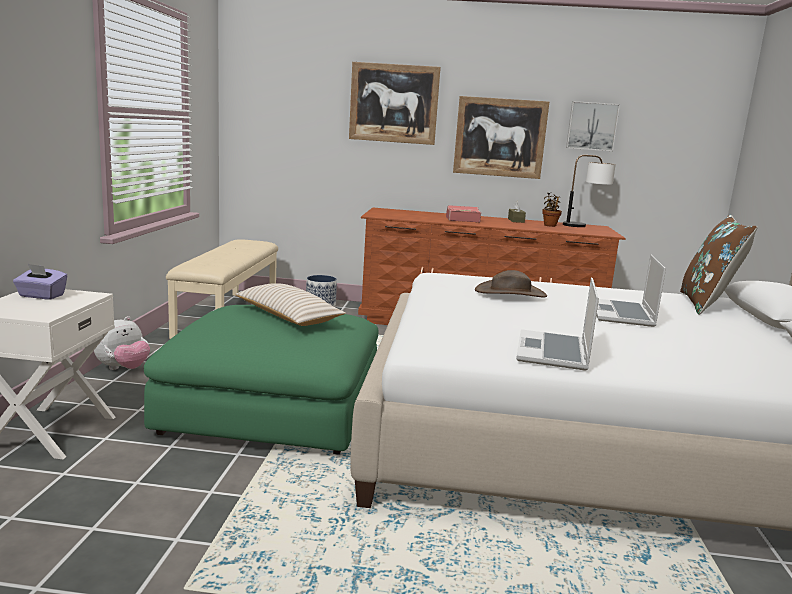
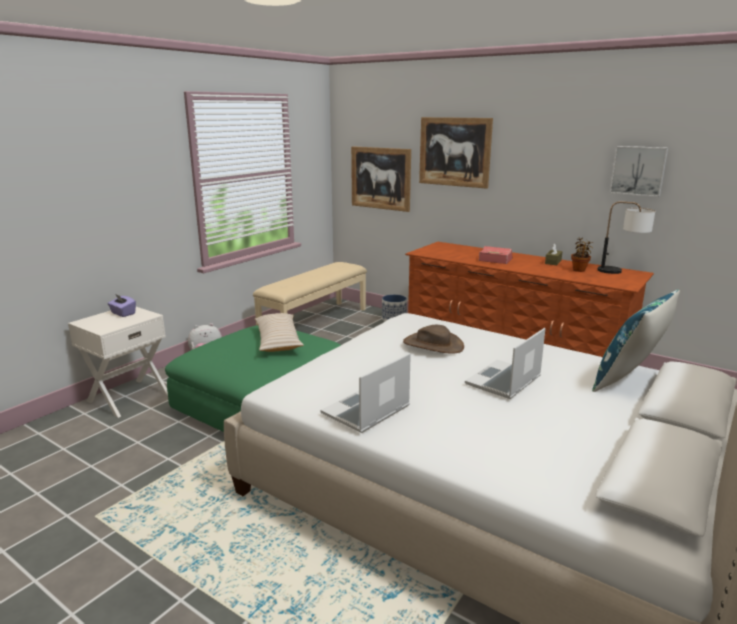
camera: 30 degrees right, 5 degrees up
(500, 137) = (546, 182): picture -> picture (380, 178)
(706, 304) = (629, 381): brown pillow -> blue pillow

